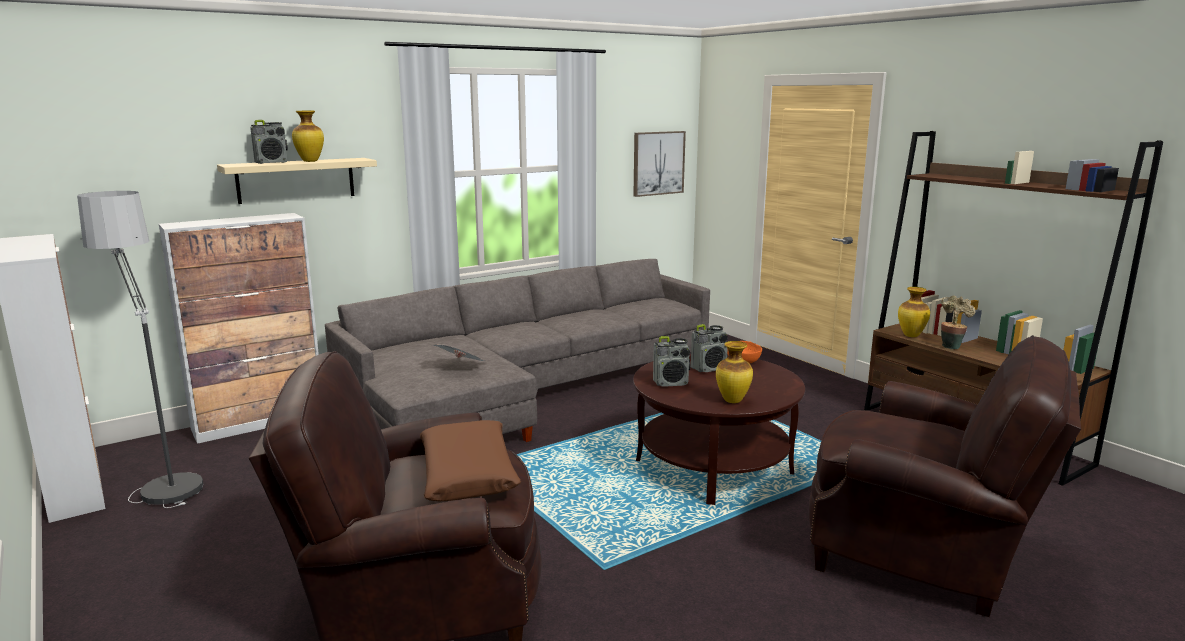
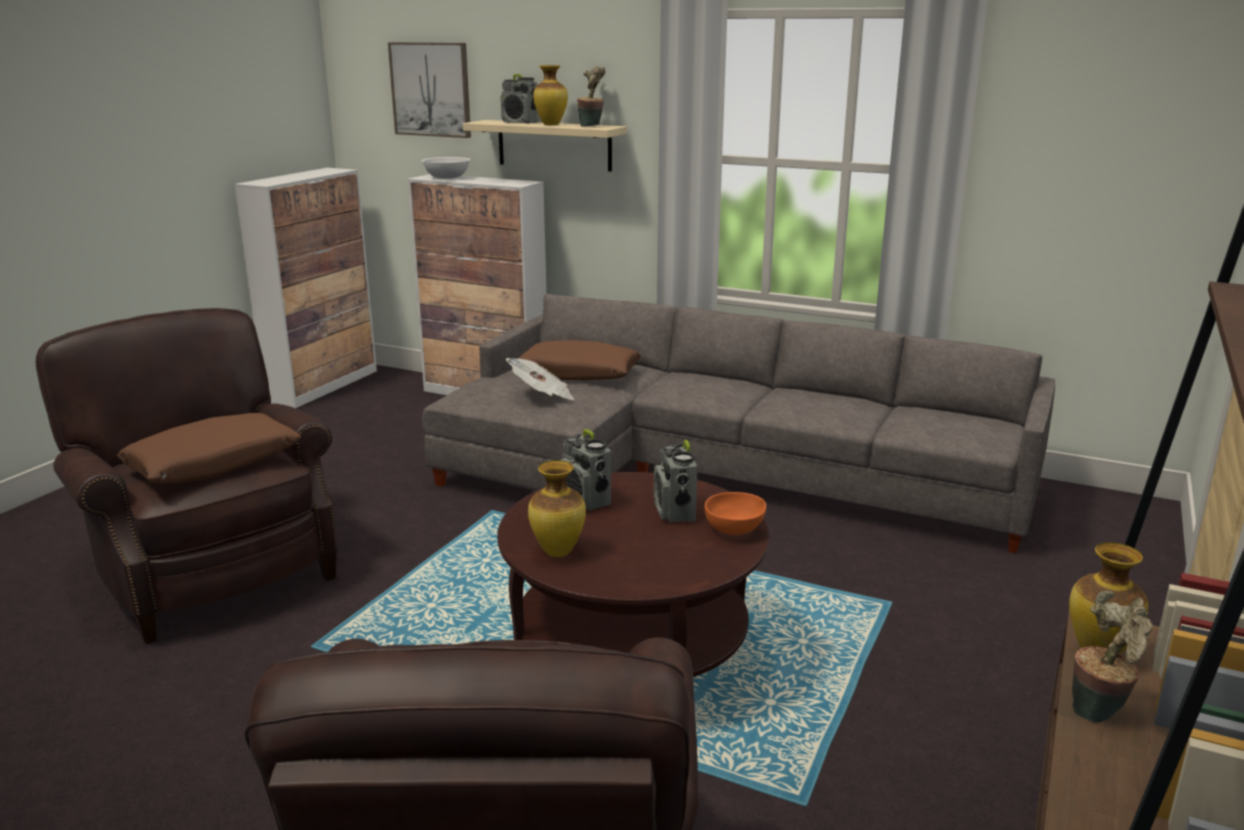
camera: 60 degrees right, 5 degrees up
(161, 476) = (357, 403): floor lamp -> none
(199, 223) = (447, 178): none -> white bowl
(346, 159) = (592, 126): none -> potted plant
(436, 351) = (578, 373): none -> brown pillow
(658, 163) = (1136, 185): picture -> picture (431, 89)
(709, 368) = (674, 512): radio -> radio turned 45 degrees clockwise

